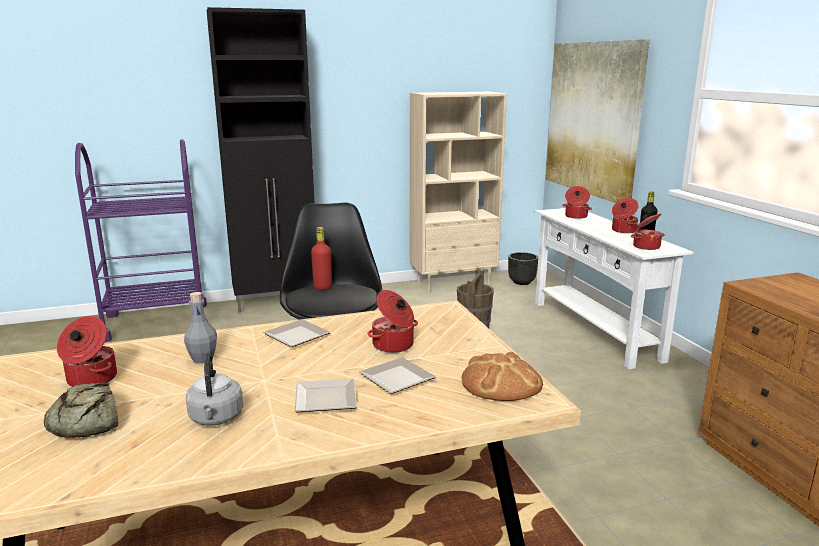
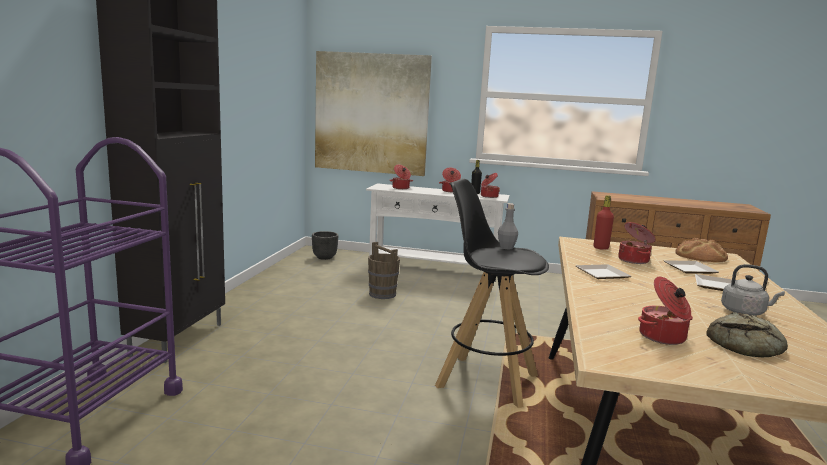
camera: 60 degrees left, 5 degrees down
(203, 359) = (633, 301): grey bottle -> grey bottle (506, 247)
(322, 287) = (481, 254): red bottle -> red bottle (601, 248)
(453, 283) = (285, 272): beige bookcase -> none

